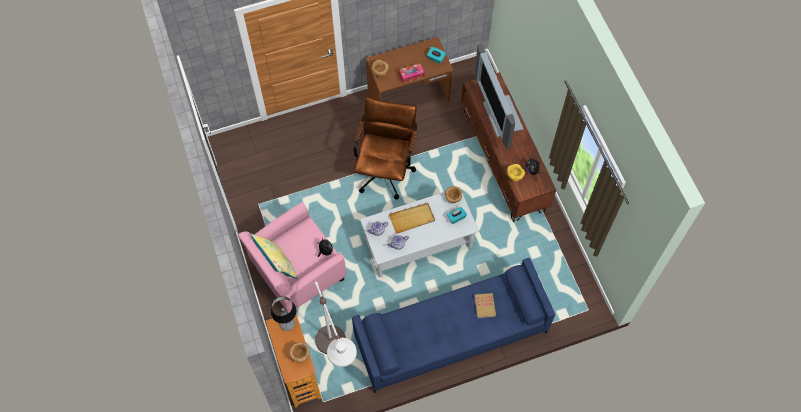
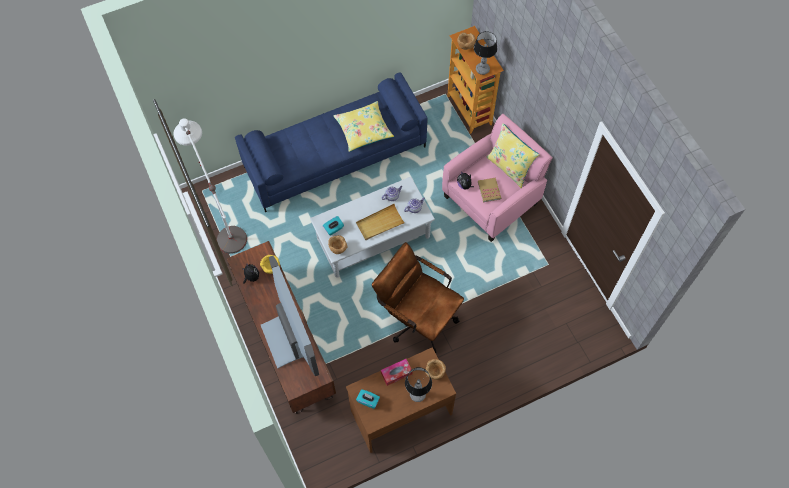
camera: 175 degrees right, 0 degrees up
(337, 360) = (438, 127): white floor lamp -> white floor lamp (224, 222)
(386, 168) = (417, 317): brown office chair -> brown office chair turned 120 degrees clockwise
(396, 59) = (418, 395): none -> table lamp
(419, 324) = (363, 130): none -> yellow pillow
(484, 306) = (302, 150): book -> book (489, 190)

